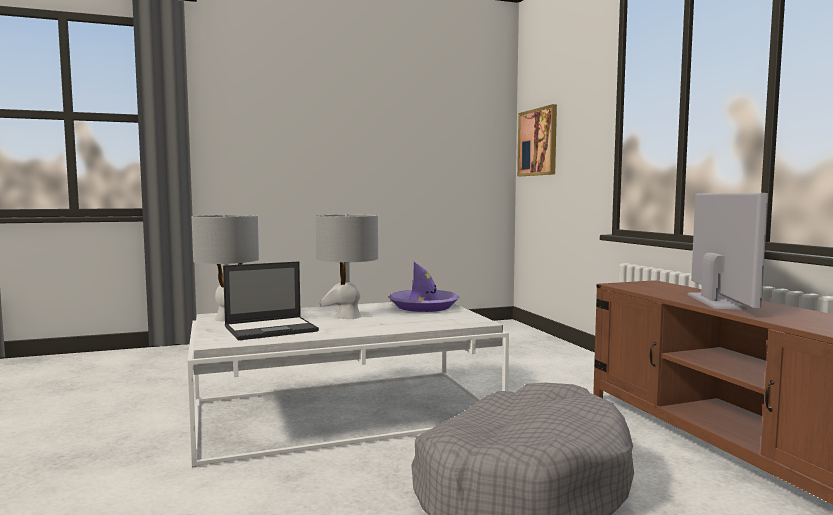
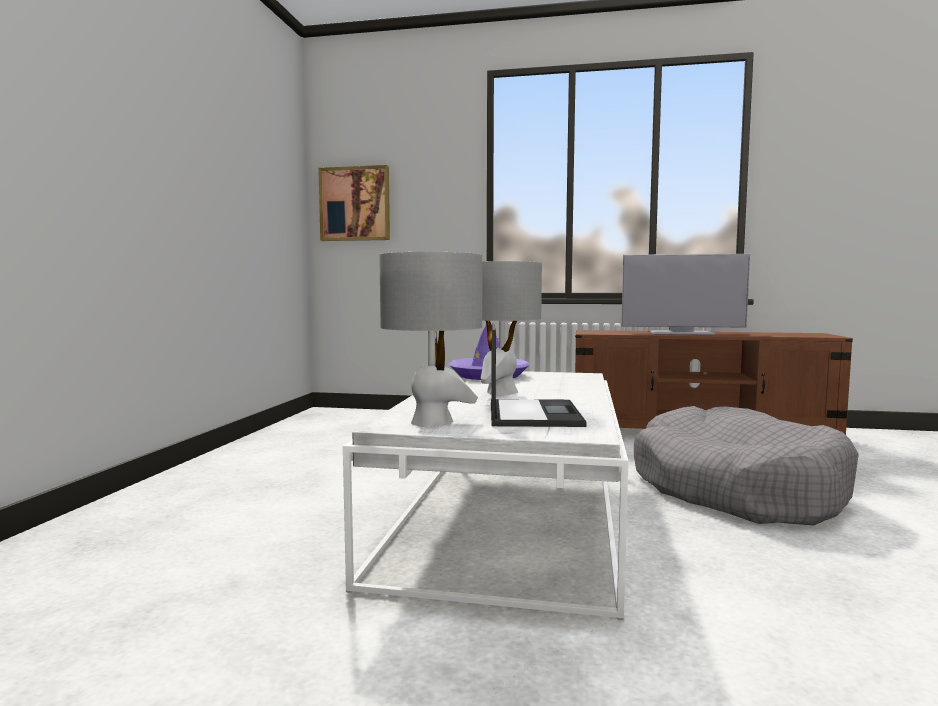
camera: 60 degrees left, 0 degrees up
(715, 301) = (681, 333): television -> television turned 150 degrees clockwise

